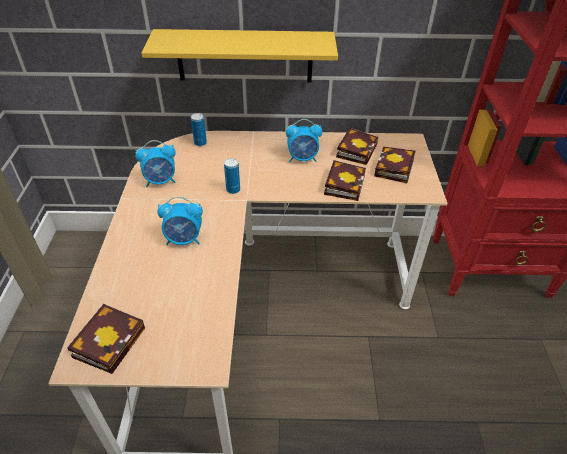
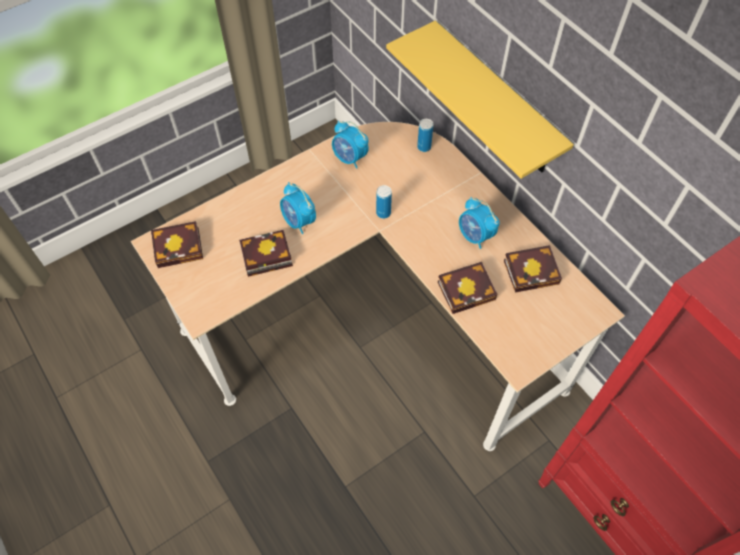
camera: 55 degrees right, 15 degrees up
(394, 170) = (530, 320): book -> book (264, 257)

